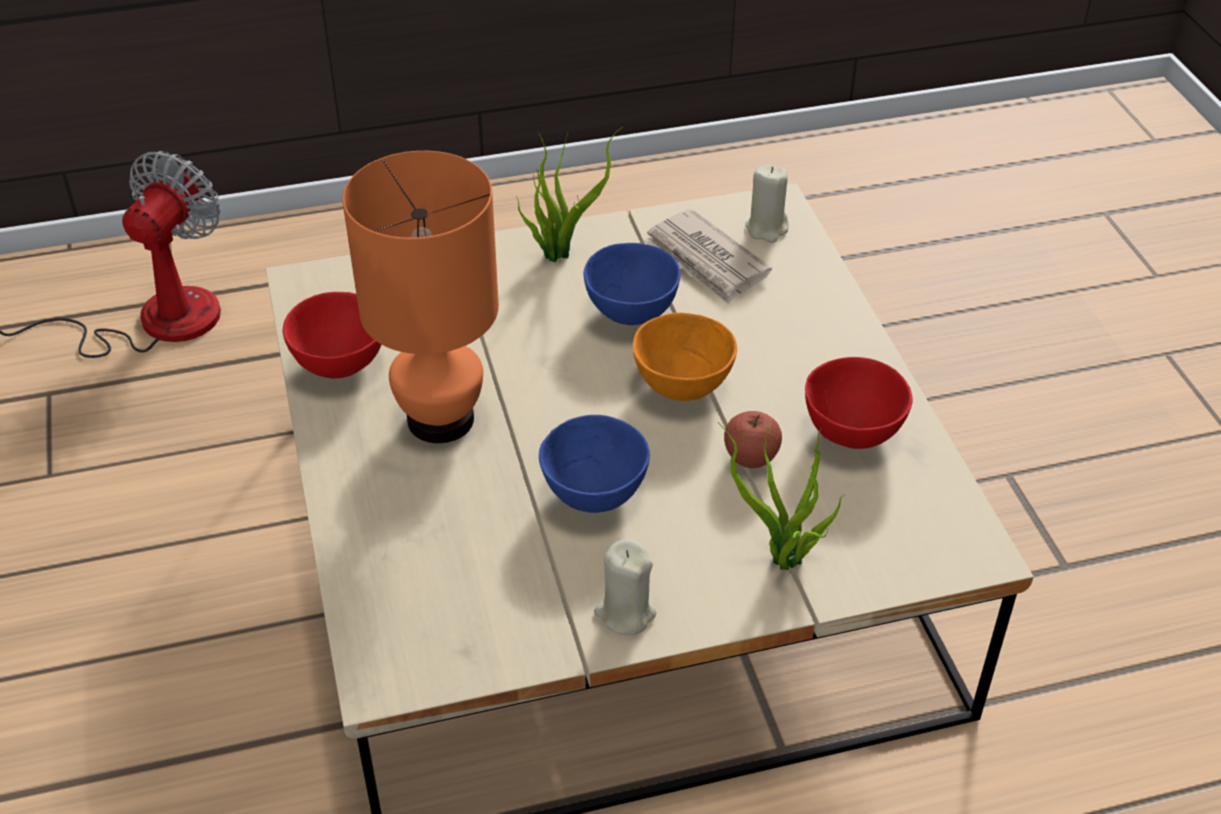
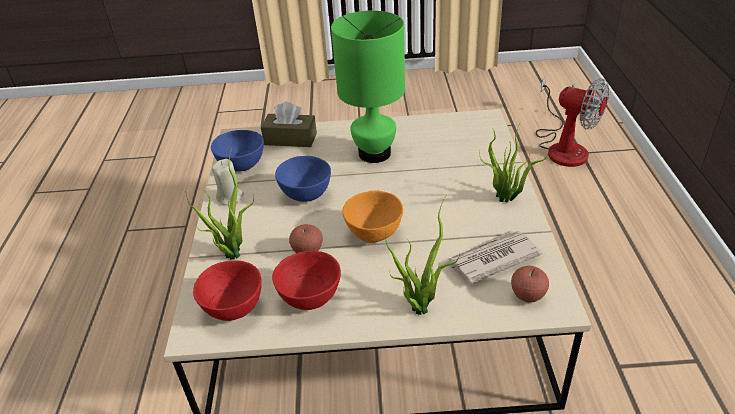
camera: 105 degrees right, 5 degrees down
(342, 364) = (421, 128): red bowl -> red bowl (233, 309)
(391, 567) = (290, 139): none -> brown tissue box
(441, 420) = (374, 154): orange table lamp -> green table lamp
(631, 313) = (442, 221): blue bowl -> blue bowl (241, 166)
(766, 228) = (527, 296): beige candle -> apple
(820, 321) = (419, 305): none -> potted plant

